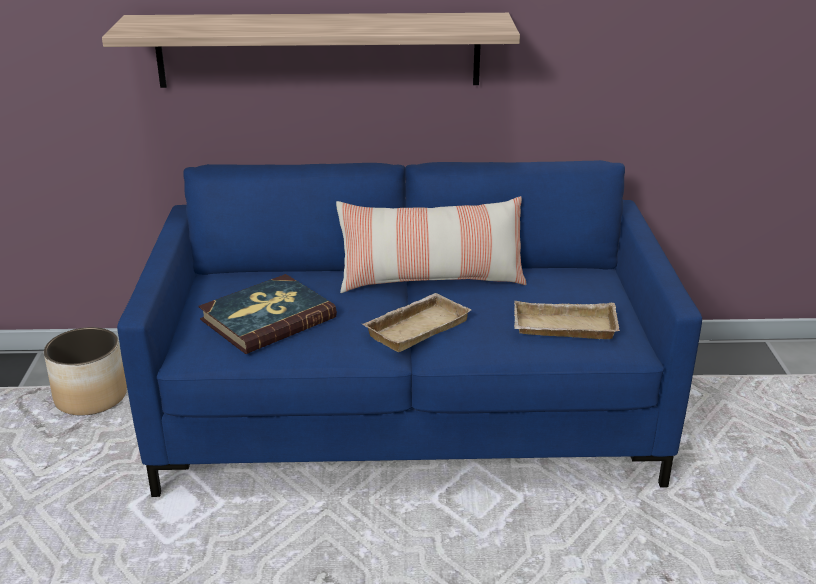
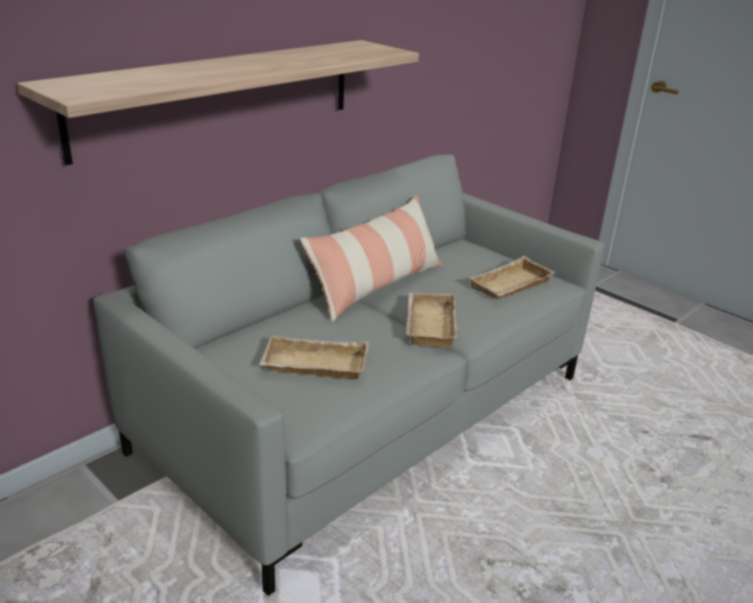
camera: 45 degrees left, 0 degrees up
(91, 396) = (66, 547): planter -> none
(267, 318) = (313, 366): book -> beige tray
(408, 416) = (370, 413): blue sofa -> grey sofa

